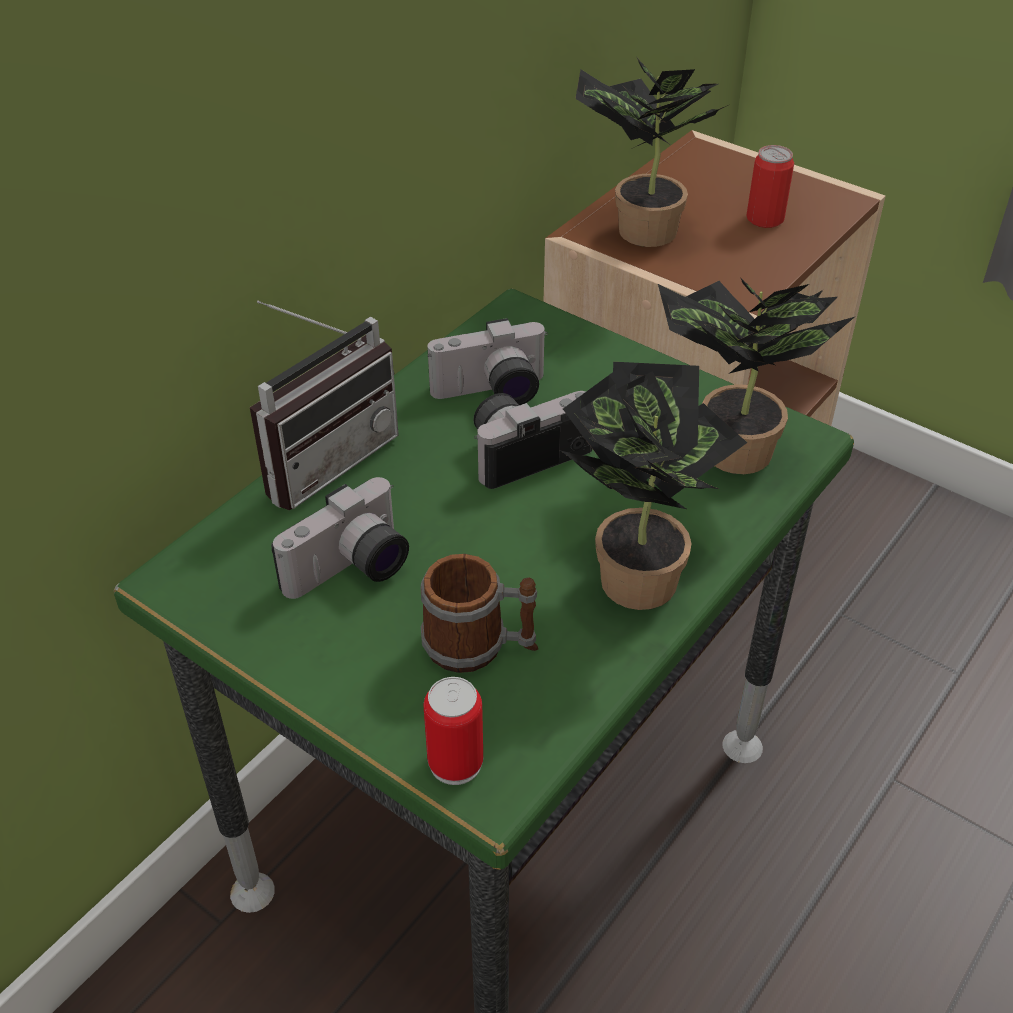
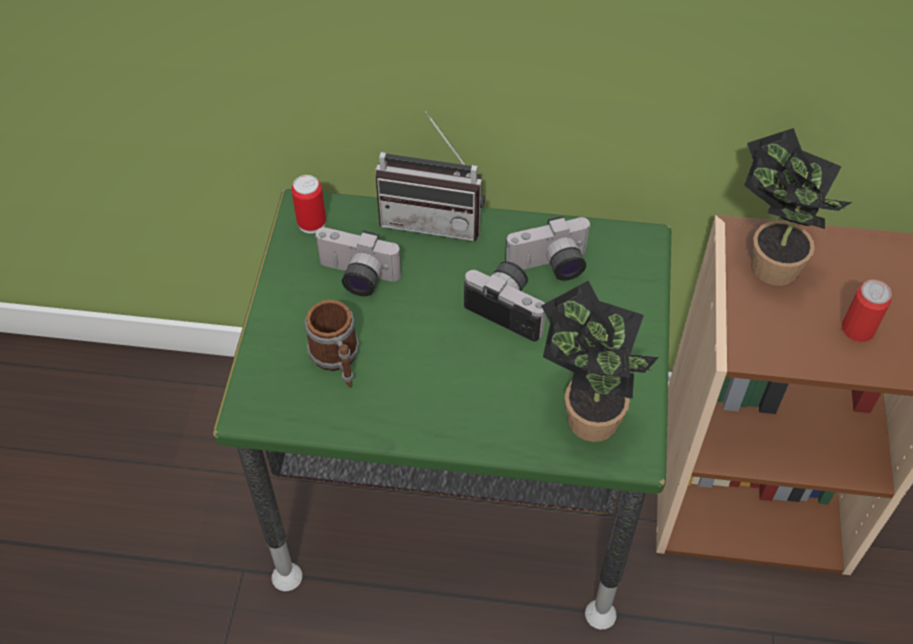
camera: 60 degrees right, 10 degrees up
(455, 762) = (253, 387): can -> can (311, 223)
(492, 394) = (550, 267): camera -> camera turned 60 degrees counterclockwise
(634, 572) = (442, 408): potted plant -> none

